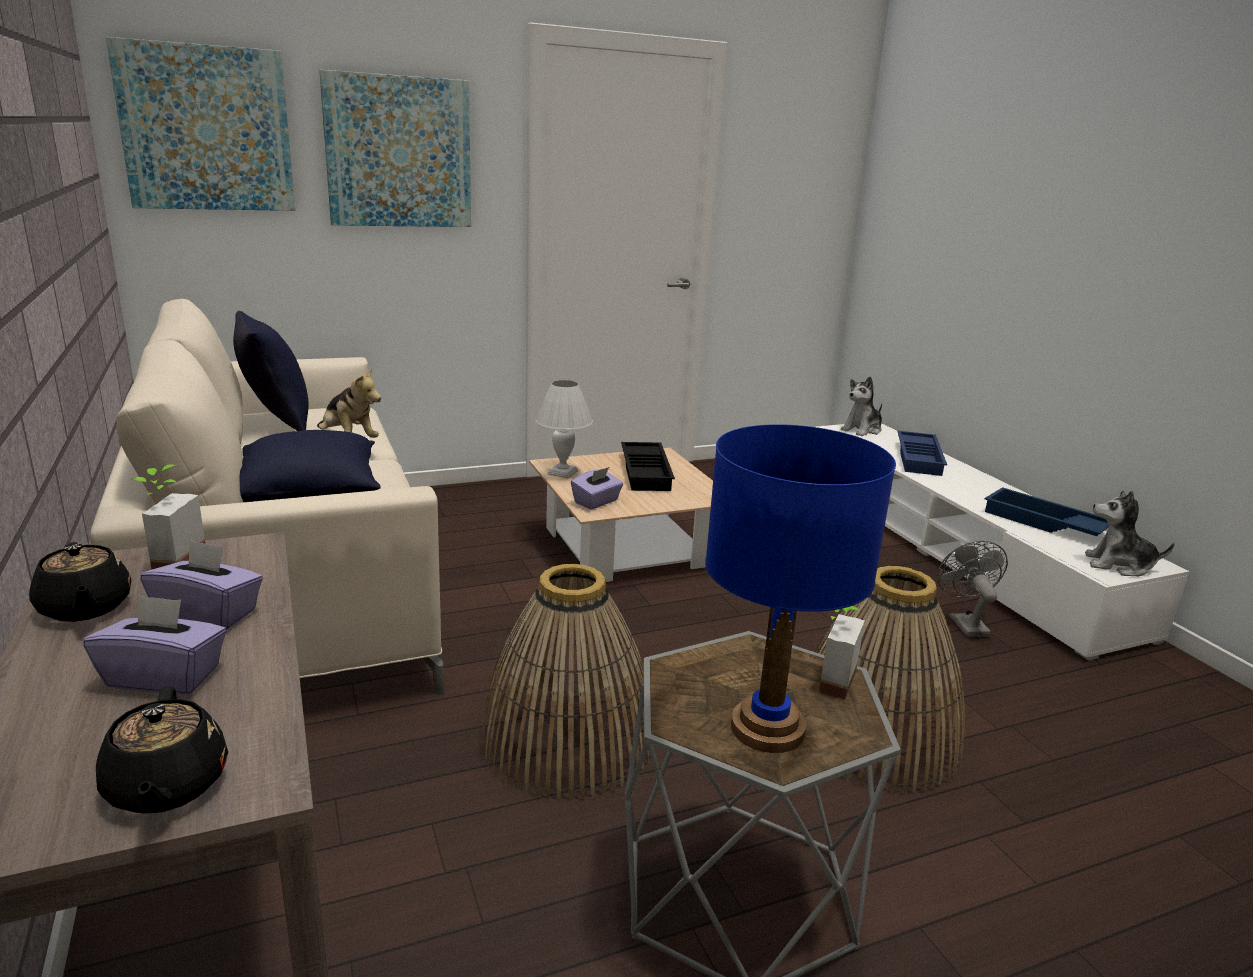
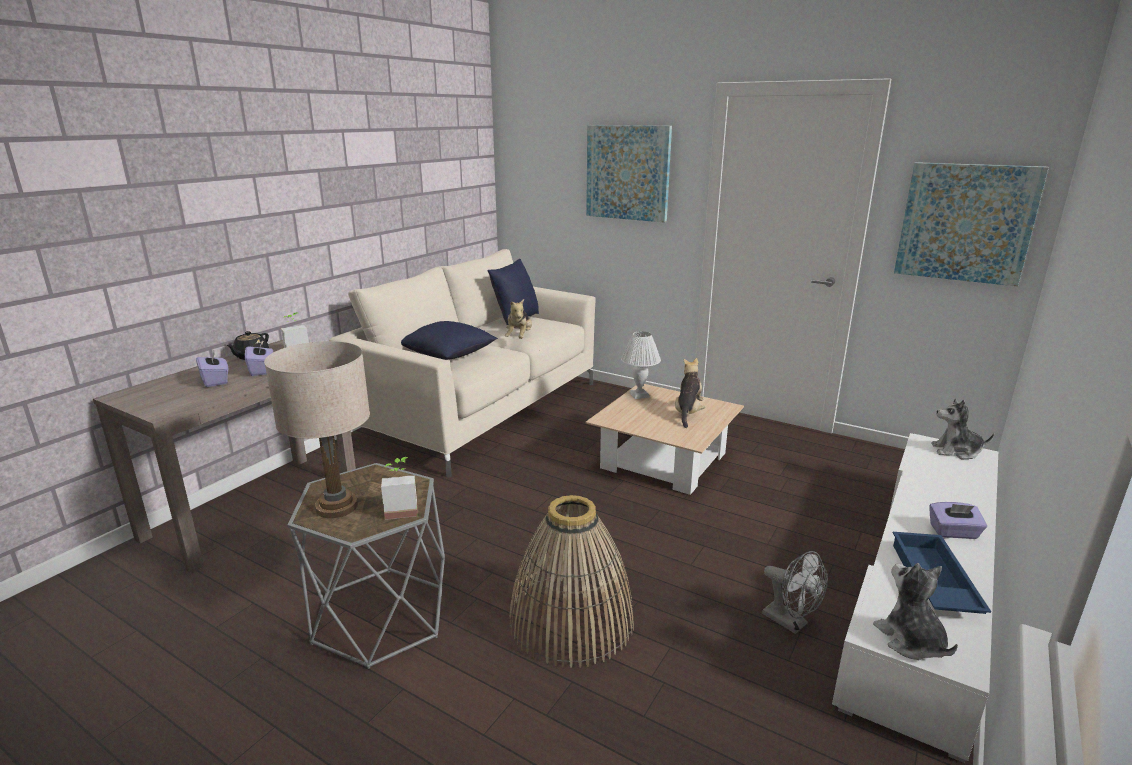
camera: 55 degrees right, 0 degrees up
(166, 787) = (153, 403): black teapot -> none
(207, 129) = (537, 160): picture -> picture (966, 223)
(567, 739) = (449, 522): basket -> none
(596, 502) = (617, 416): purple tissue box -> purple tissue box (953, 532)
(647, 472) = (688, 413): black tray -> plush toy
(767, 729) = (336, 507): blue table lamp -> beige table lamp
(920, 459) = (951, 490): blue tray -> none
(964, 623) = (791, 622): grey fan -> grey fan turned 90 degrees clockwise

